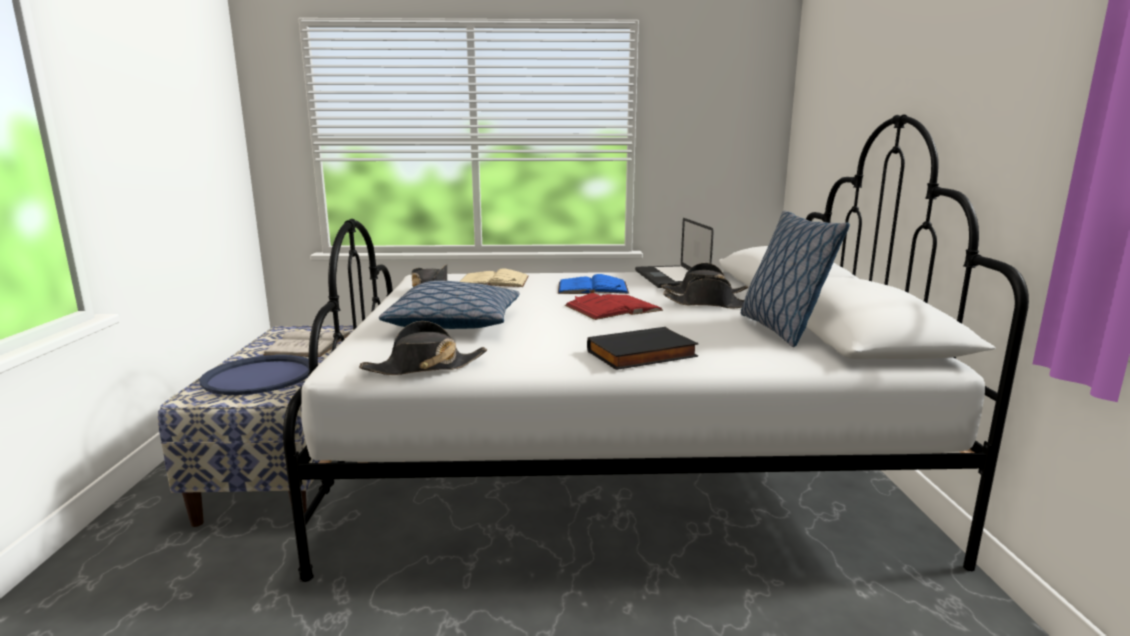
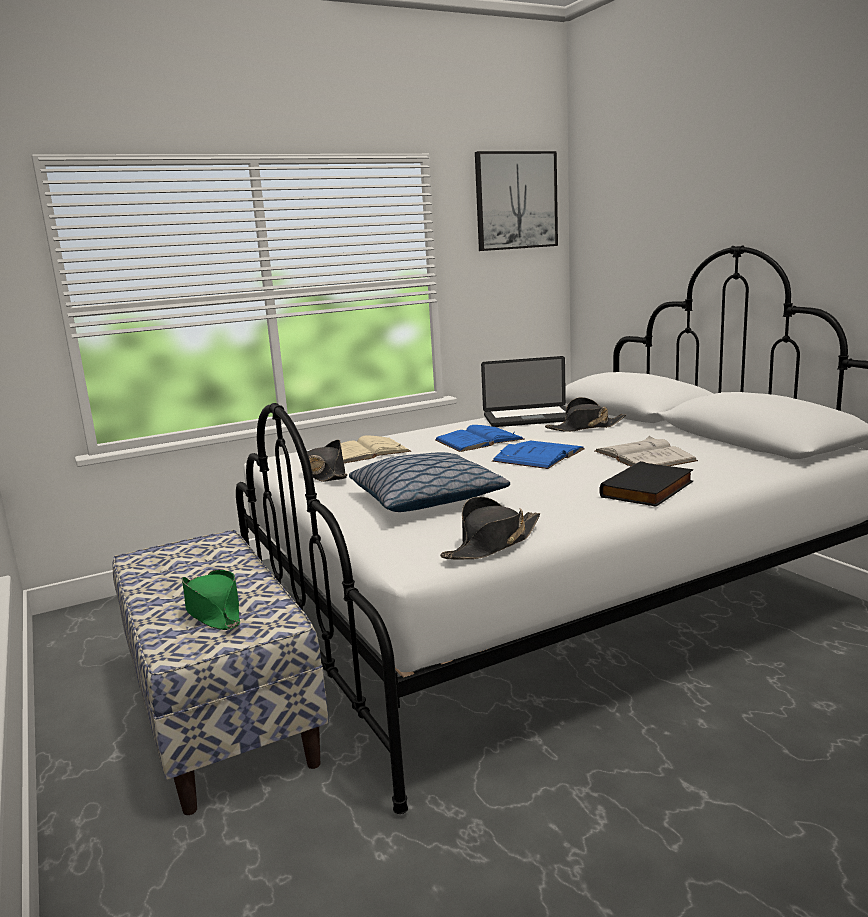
camera: 25 degrees left, 0 degrees up
(259, 376) = (213, 611): blue tray -> green hat
(309, 344) = (202, 564): white book -> white book (644, 456)
(613, 308) = (539, 455): red book -> blue book
(670, 278) = (529, 418): laptop -> laptop turned 60 degrees counterclockwise
(709, 304) = (610, 436): black hat -> none
(731, 68) = (516, 201): none -> picture
(781, 329) = (705, 446): pillow -> none

